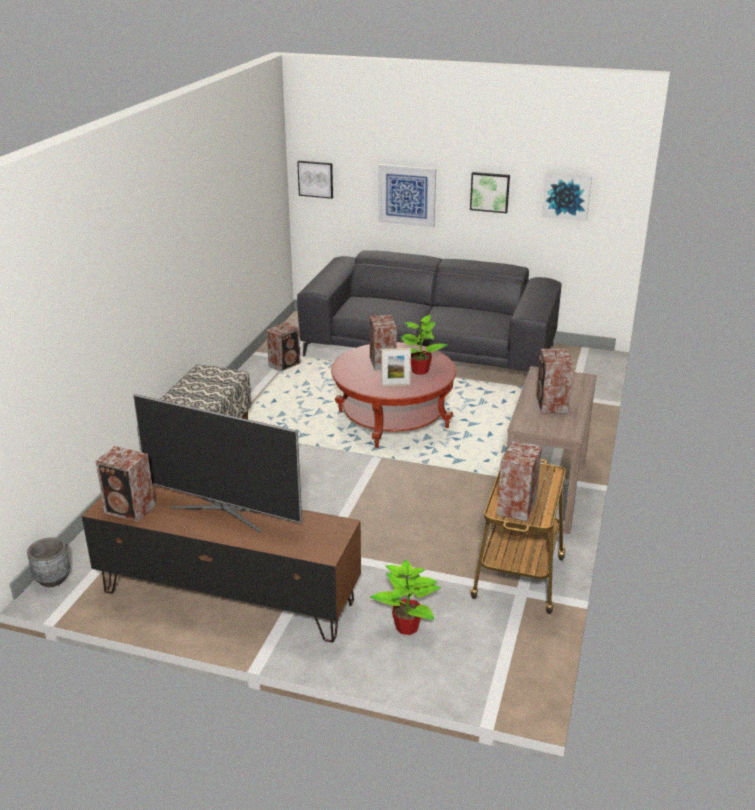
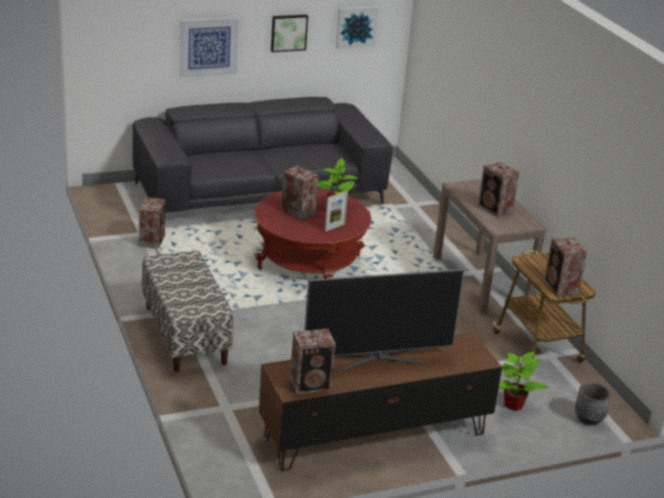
camera: 40 degrees left, 0 degrees up
(52, 579) = (226, 480): grey planter -> grey planter (589, 418)
(315, 179) = (111, 44): picture -> none

